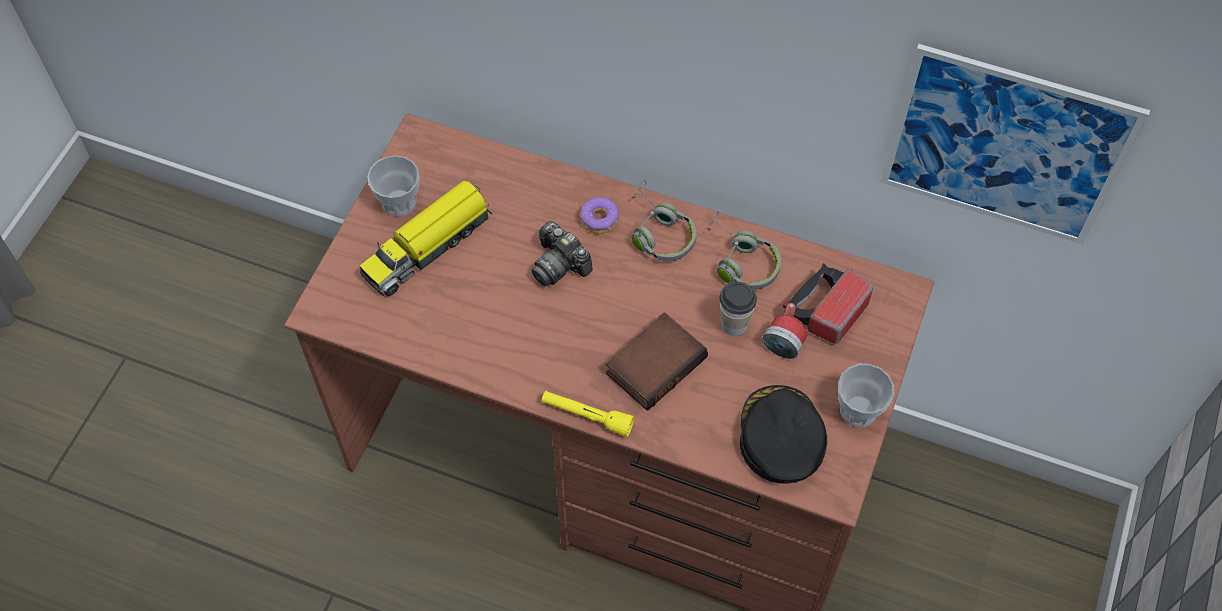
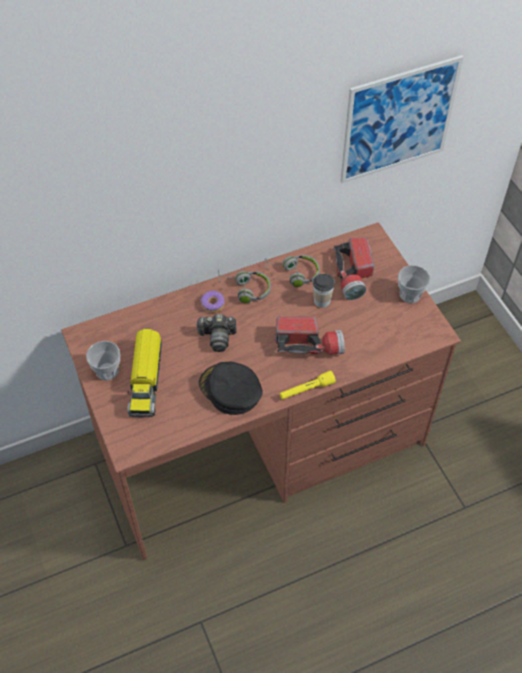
camera: 45 degrees left, 5 degrees down
(655, 363) = (308, 344): book -> flashlight
(780, 437) = (393, 330): black cap -> black cap (230, 390)

